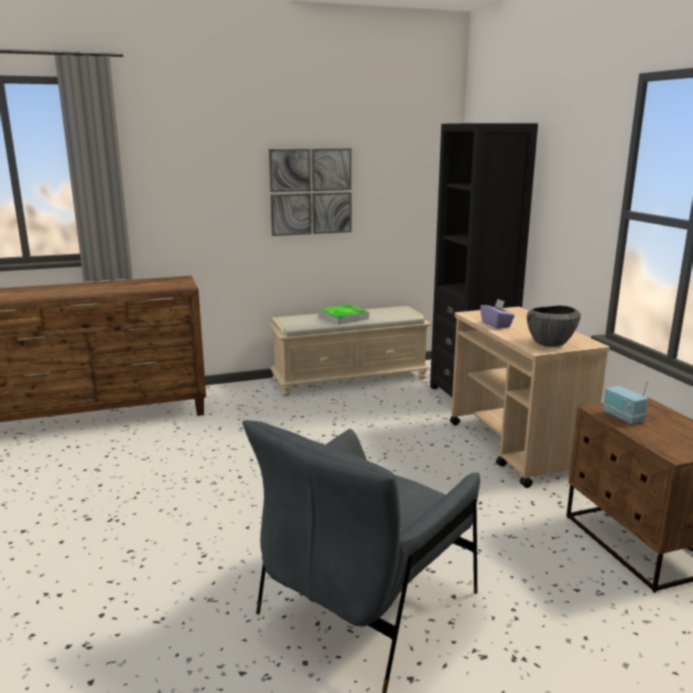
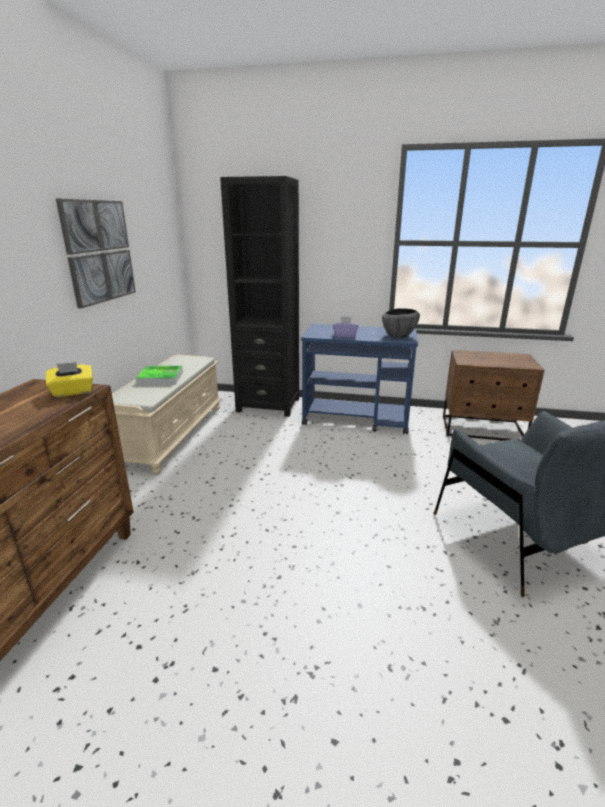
camera: 60 degrees left, 5 degrees up
(177, 286) = (73, 392): none -> yellow tissue box
(516, 448) = (356, 419): beige cart -> blue cart
(622, 417) = (479, 361): radio -> none

